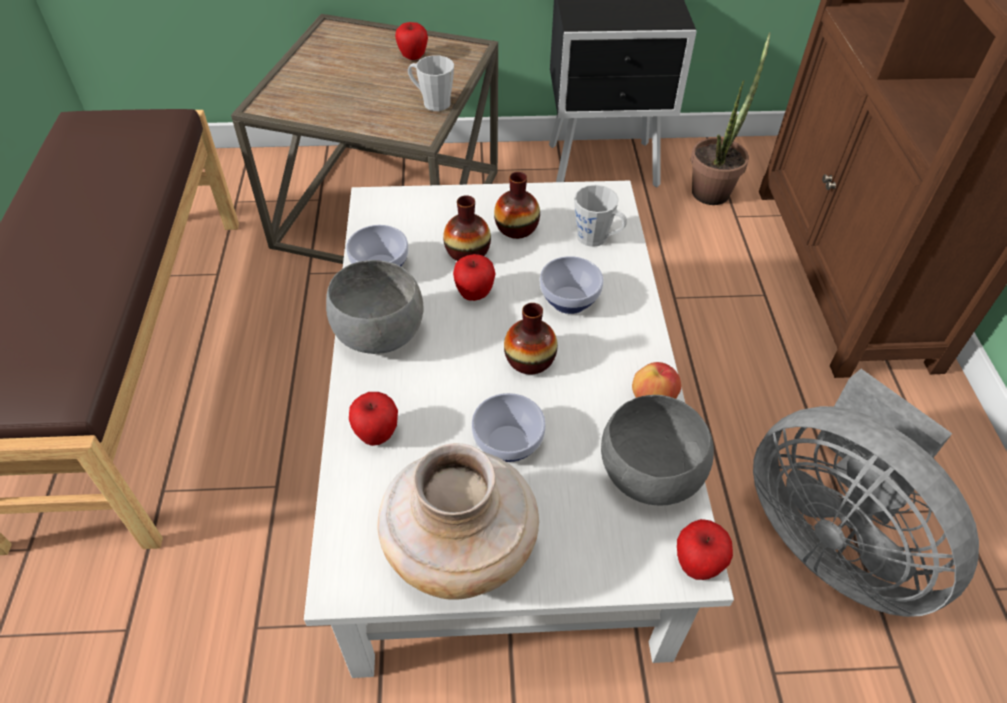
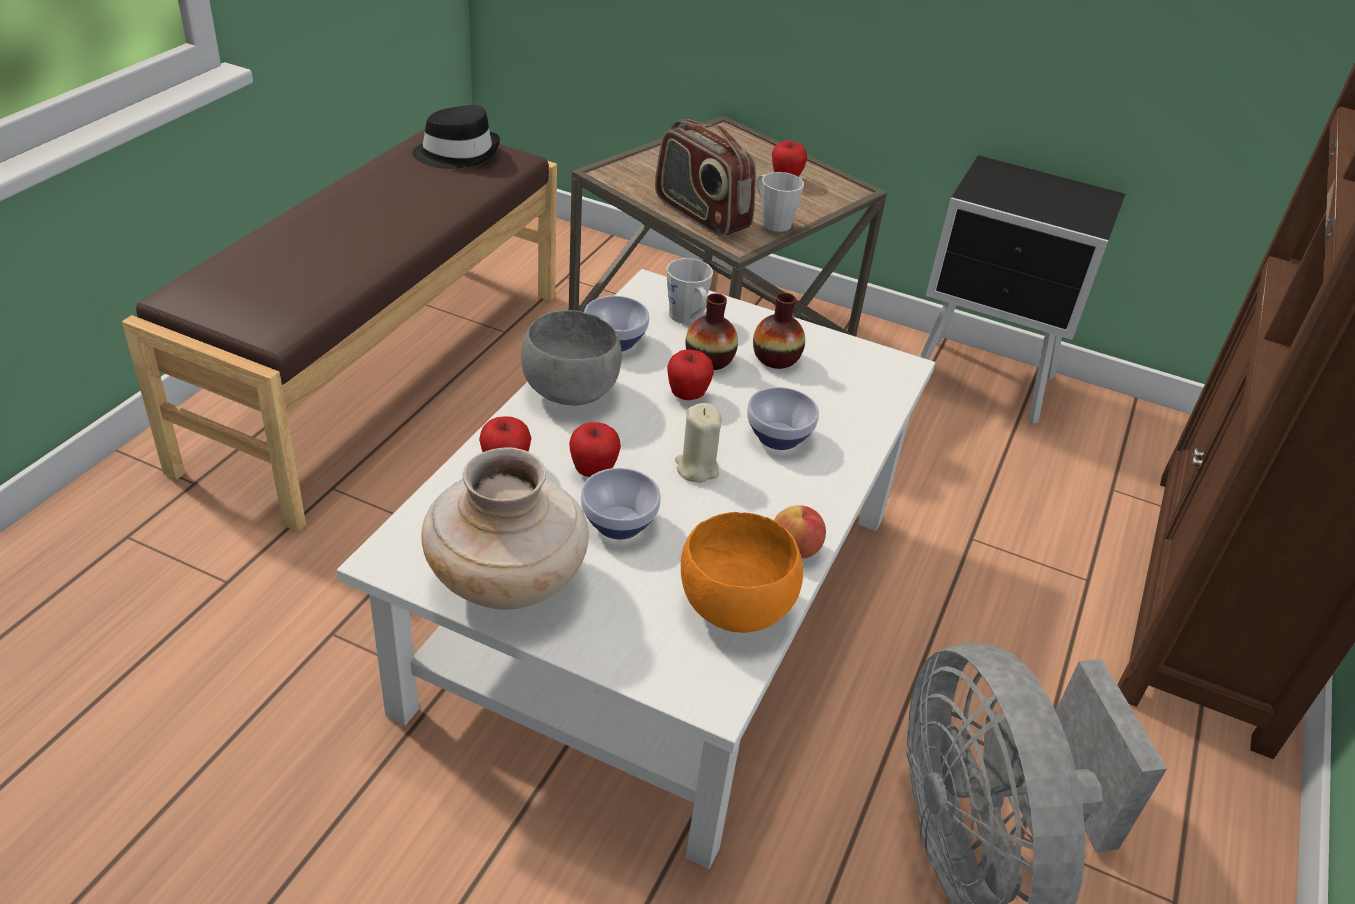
camera: 25 degrees right, 10 degrees down
(109, 133) = (457, 153): none -> black hat
(371, 117) = (701, 214): none -> radio
(529, 360) = (696, 468): vase -> beige candle
(597, 238) = (854, 398): grey mug -> grey mug (688, 318)
(648, 478) = (733, 609): grey bowl -> orange bowl
(697, 565) = (721, 698): apple -> apple (593, 471)
(714, 188) = (1105, 451): potted plant -> none

